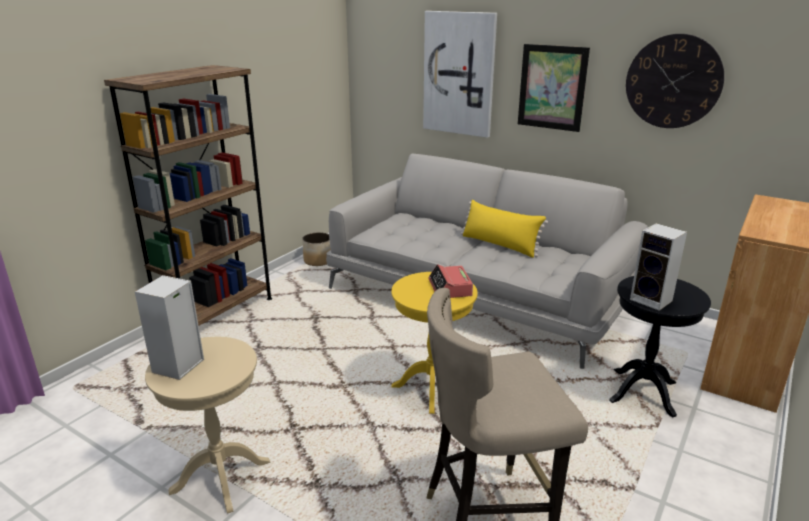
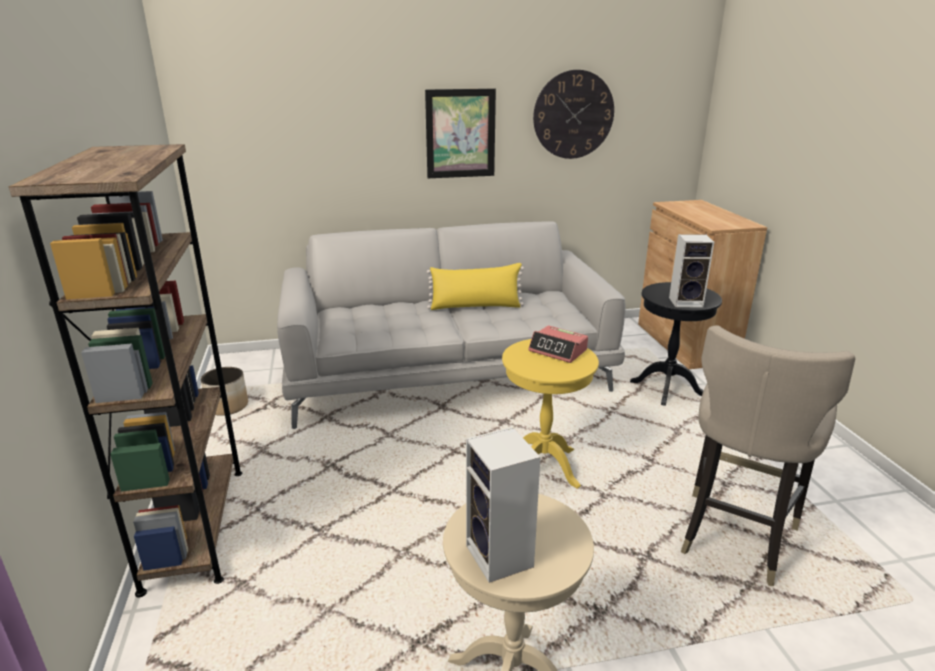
camera: 45 degrees left, 0 degrees up
(459, 74) = (347, 131): picture -> none

